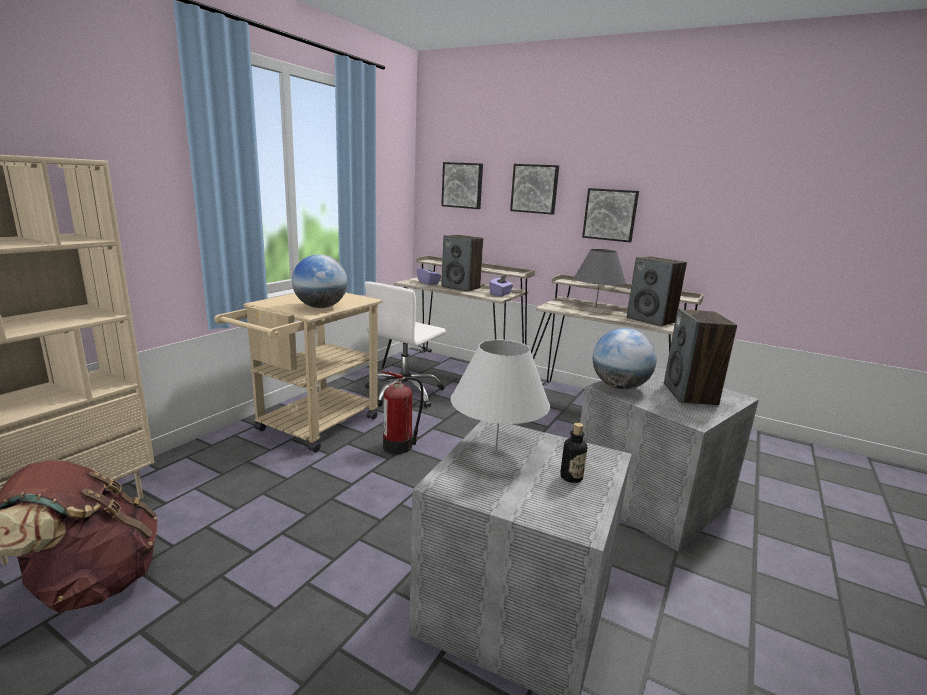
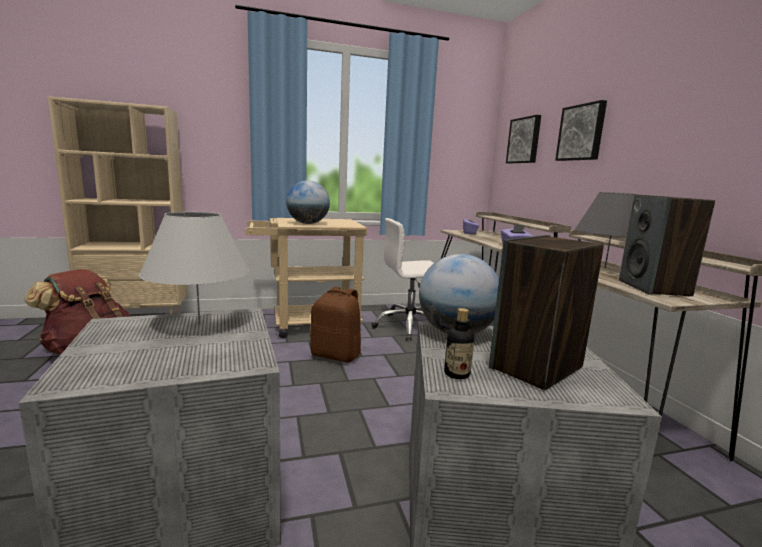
camera: 45 degrees right, 5 degrees down
(399, 446) = (336, 355): fire extinguisher -> brown backpack
(461, 287) = (490, 238): speaker -> none
(571, 477) = (176, 358): bottle -> bottle (457, 374)
(610, 214) = (658, 151): picture -> none

